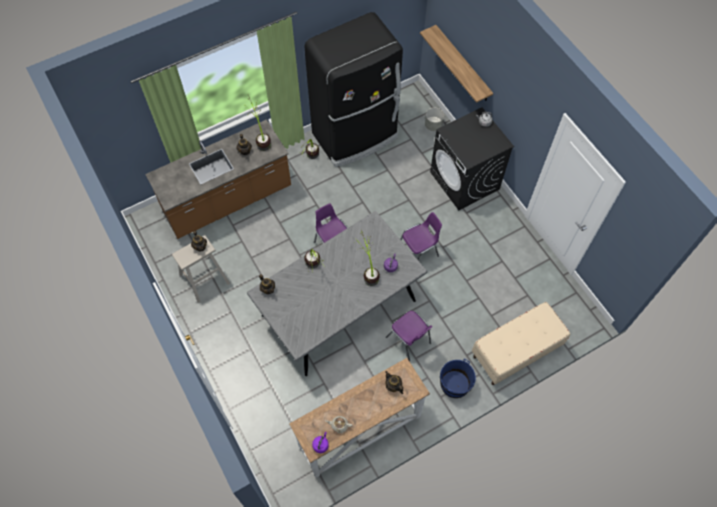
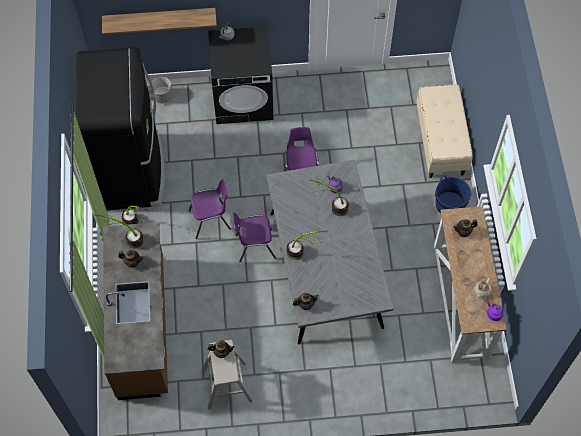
camera: 65 degrees left, 0 degrees up
(409, 341) = (390, 223): purple chair -> purple chair (211, 220)

